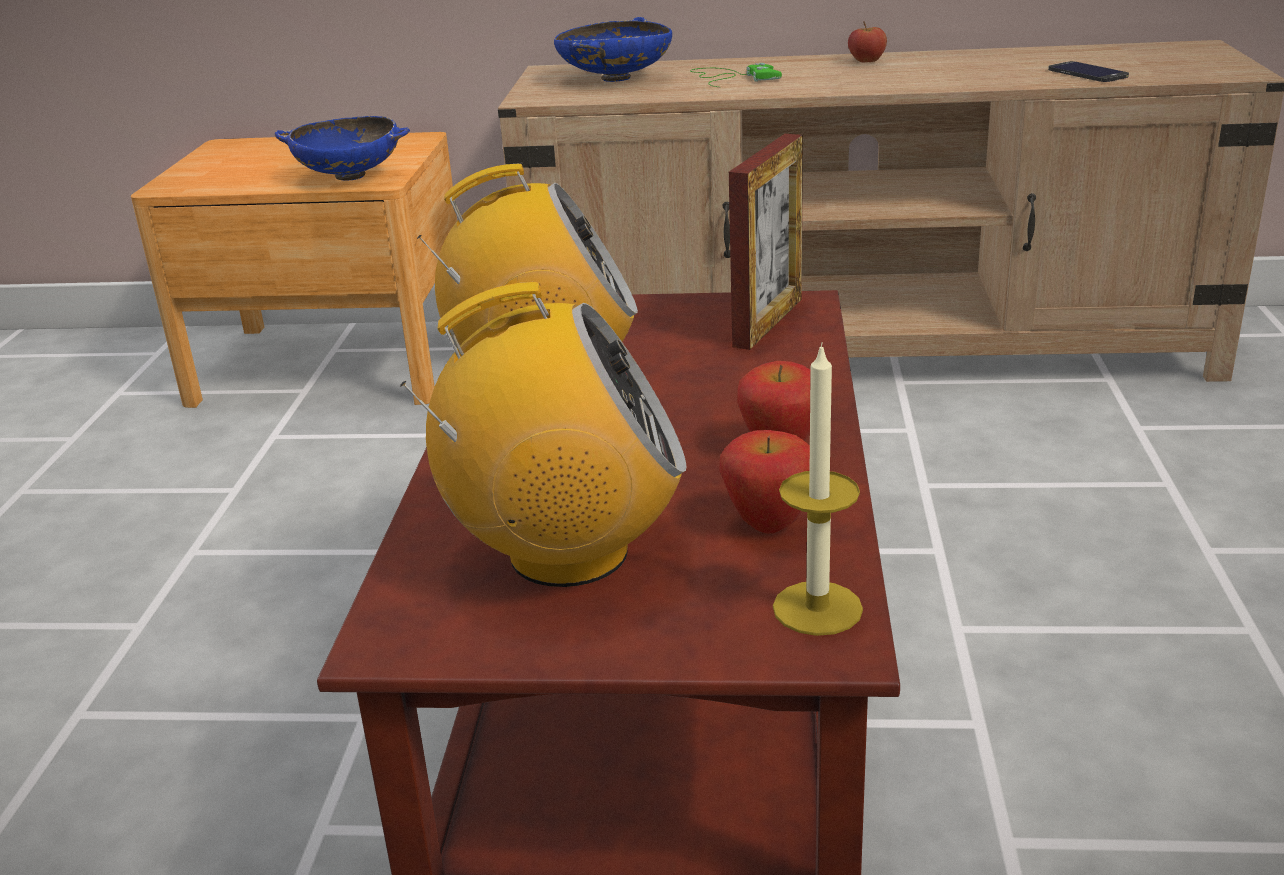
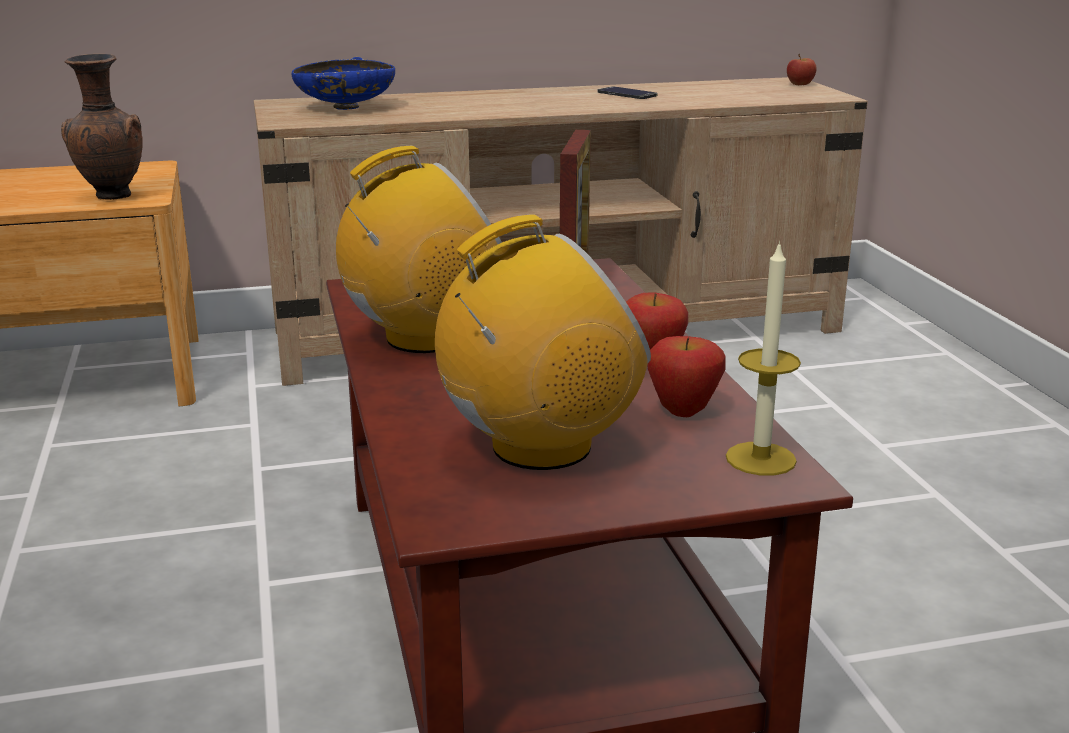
camera: 20 degrees left, 5 degrees down
(350, 177) = (111, 197): blue bowl -> brown vase
(730, 79) = (447, 106): green game controller -> none
(867, 61) = (548, 93): apple -> apple (800, 84)
(1087, 73) = (725, 98): phone -> phone (627, 94)

